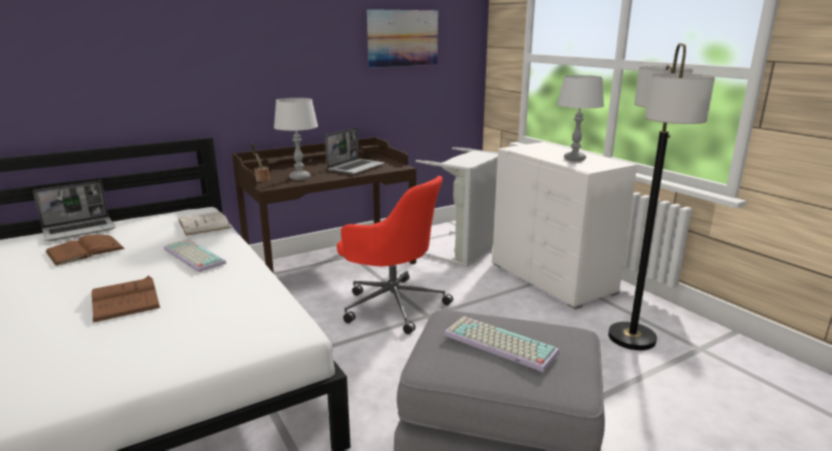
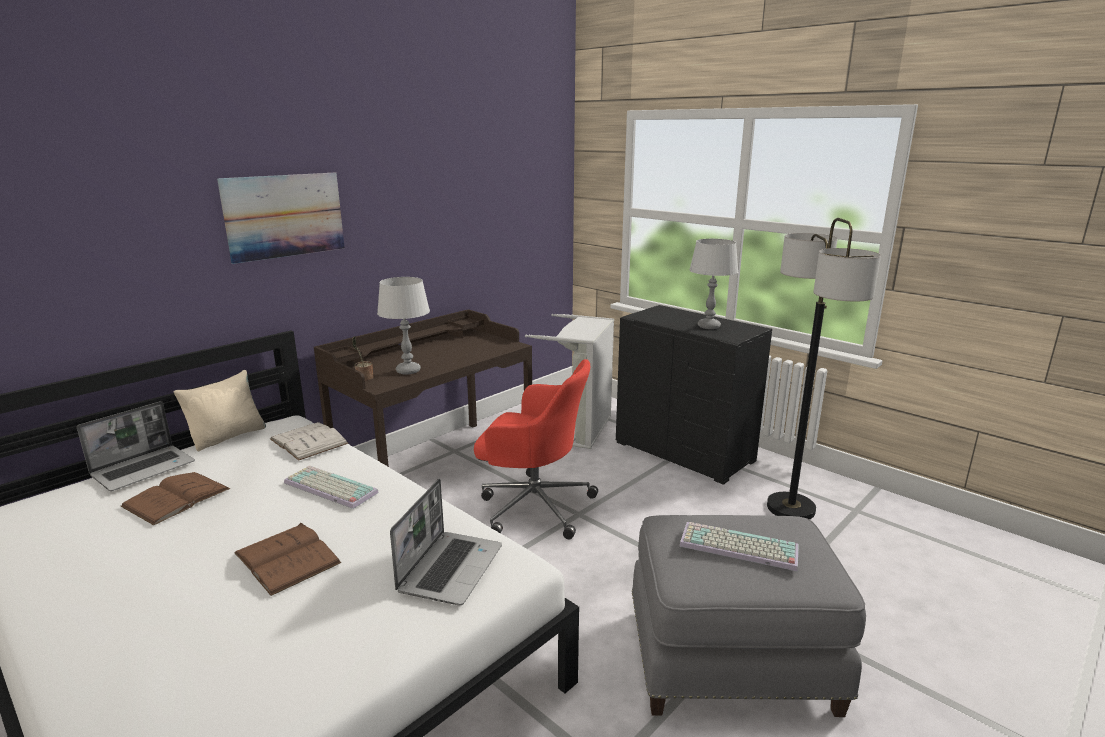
camera: 15 degrees left, 0 degrees up
(152, 215) = (228, 436): none -> beige pillow
(356, 167) = (463, 350): laptop -> laptop (450, 568)
(403, 38) = (492, 194): picture -> picture (285, 216)
(552, 278) = (685, 451): white dresser -> black dresser

